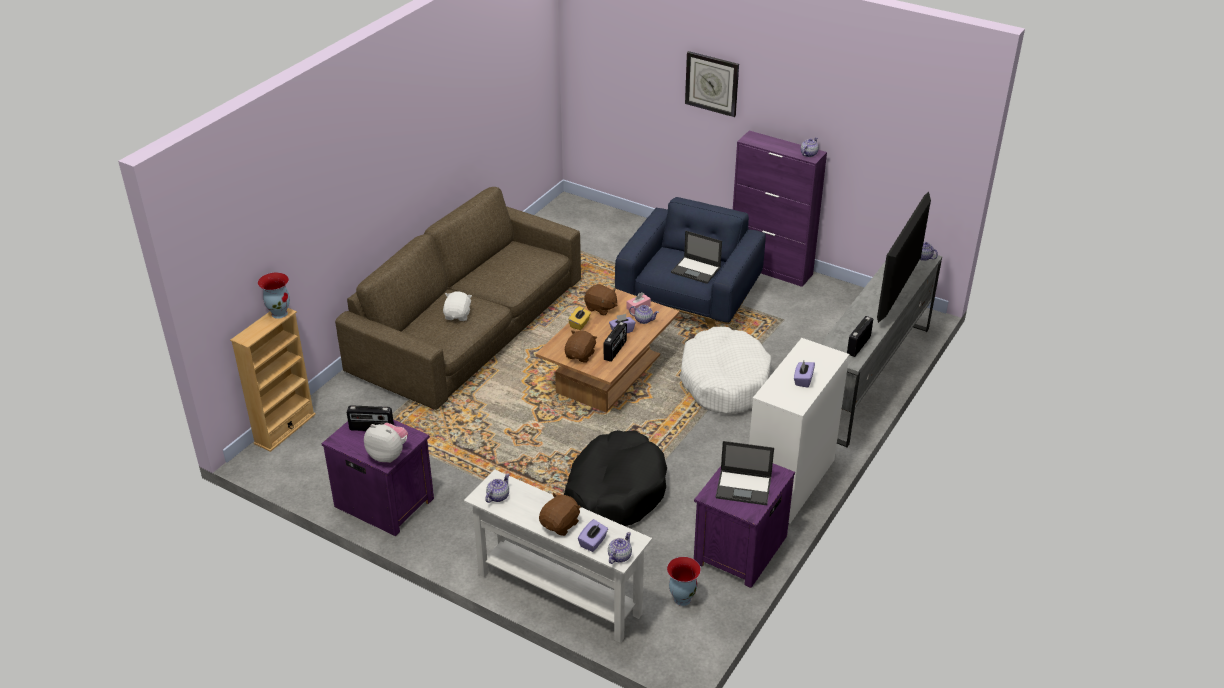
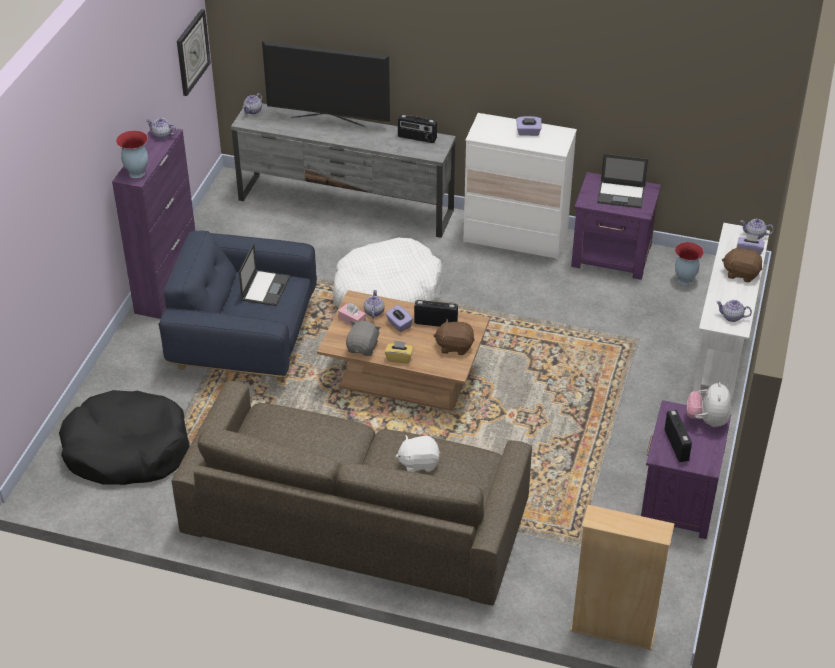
camera: 105 degrees left, 5 degrees up
(279, 313) = (600, 517): vase -> vase (136, 173)
(601, 308) = (363, 347): brown plush toy -> grey plush toy
(615, 491) = (579, 340): black dog bed -> black dog bed (127, 450)
(712, 83) = (73, 176): wall clock -> wall clock (192, 52)
(744, 487) = (621, 195): laptop -> laptop turned 105 degrees clockwise

